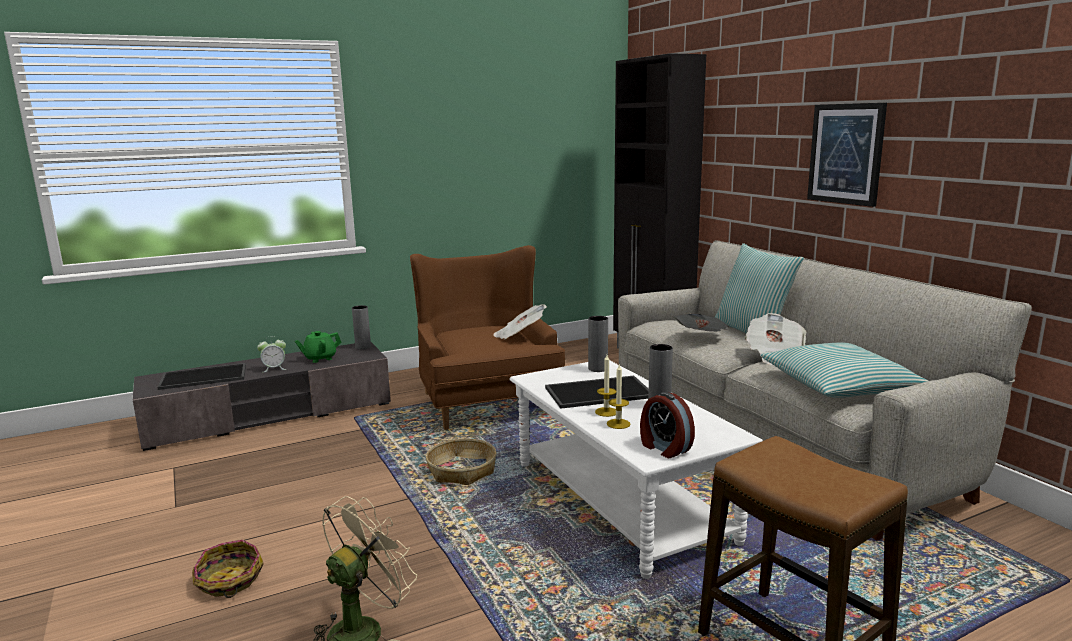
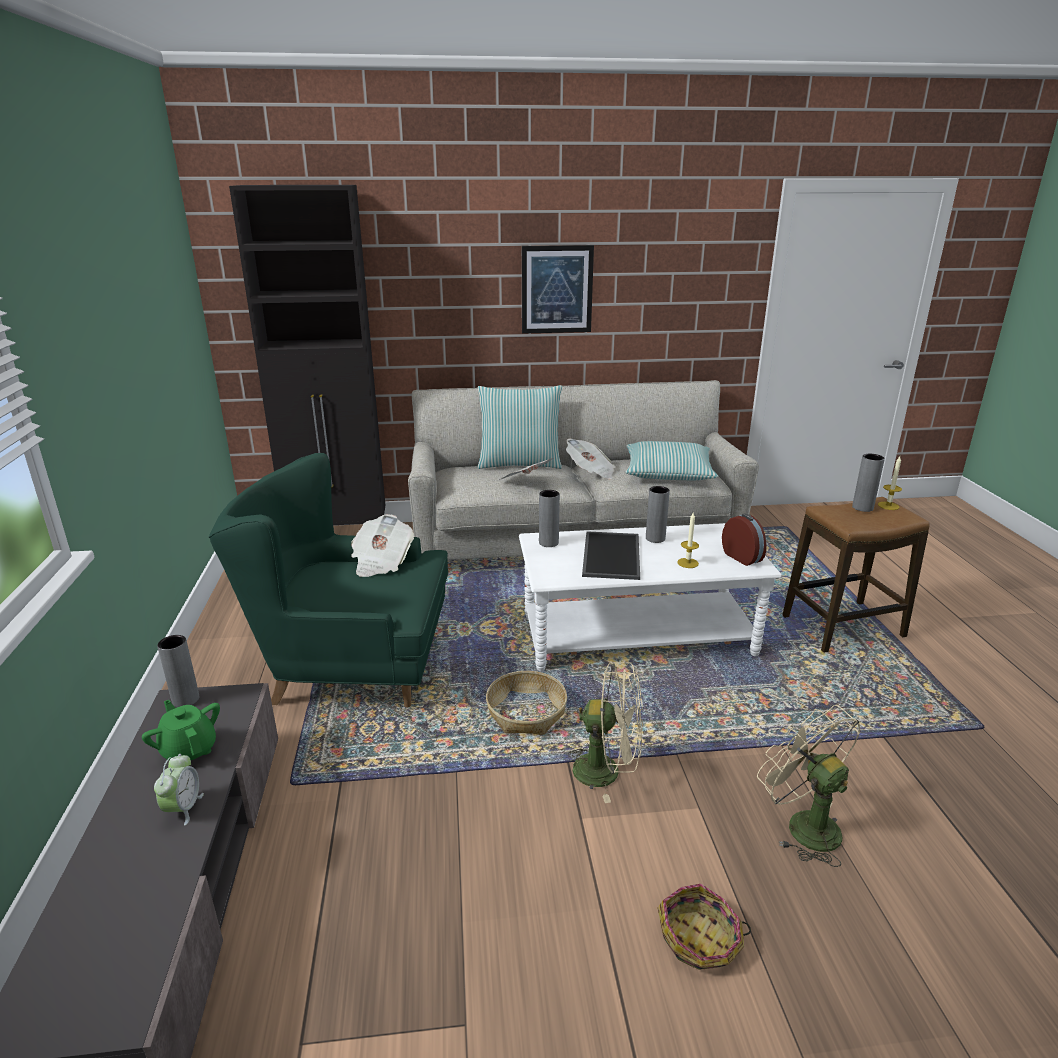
camera: 70 degrees left, 10 degrees up
(204, 376) = (118, 915): tray -> none
(320, 358) = (189, 750): green teapot -> green teapot turned 150 degrees clockwise
(403, 516) = (607, 771): none -> beige fan
(485, 401) = (352, 662): brown armchair -> green armchair
(606, 412) = (659, 562): candle -> candle (888, 506)
(664, 448) = (743, 557): alarm clock -> alarm clock turned 105 degrees counterclockwise
(828, 470) = (862, 508): none -> grey vase

